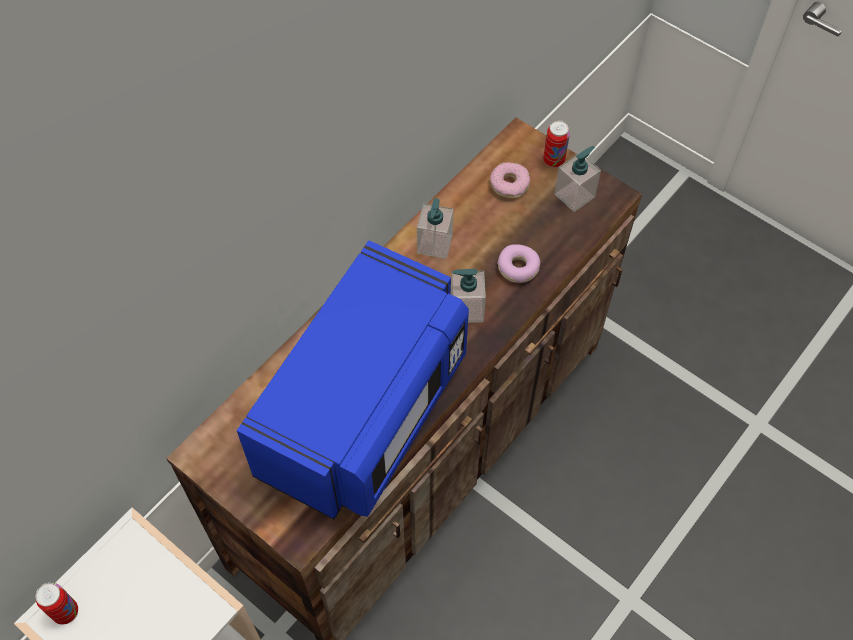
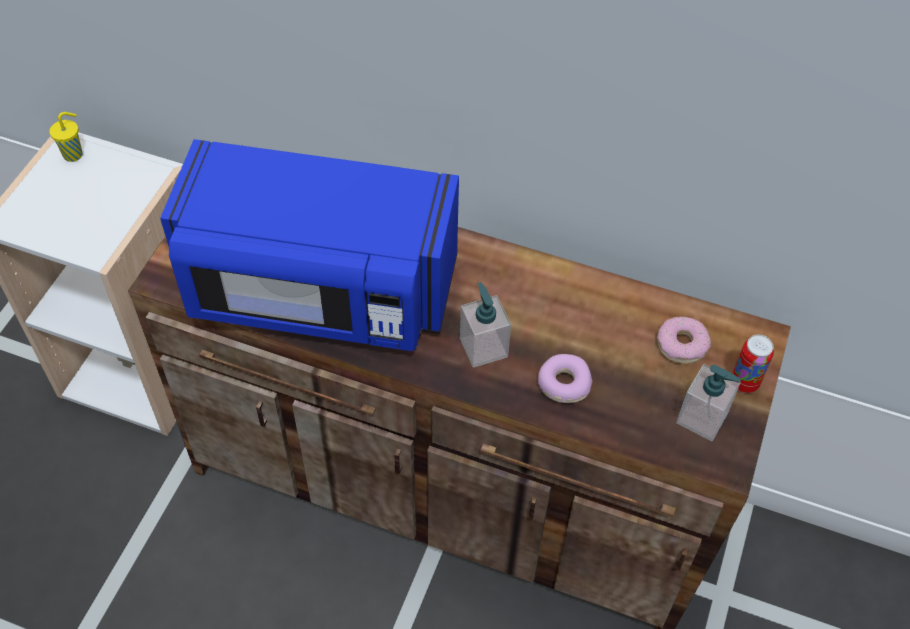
camera: 70 degrees right, 5 degrees down
(66, 612) = (74, 154): can -> yellow cup
(434, 244) = (558, 294): soap dispenser -> none

